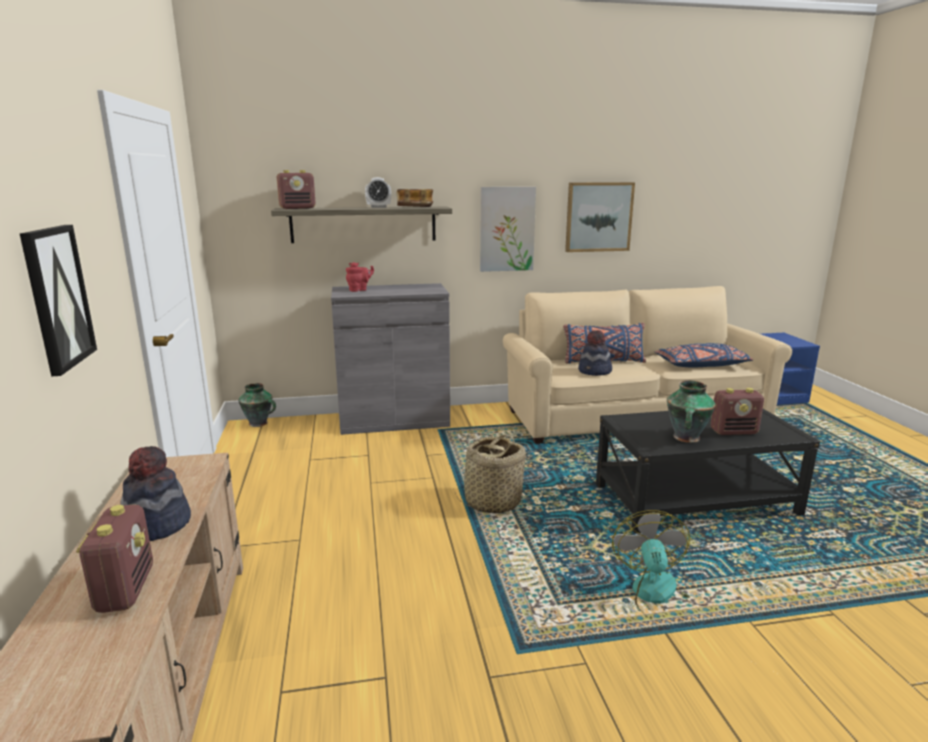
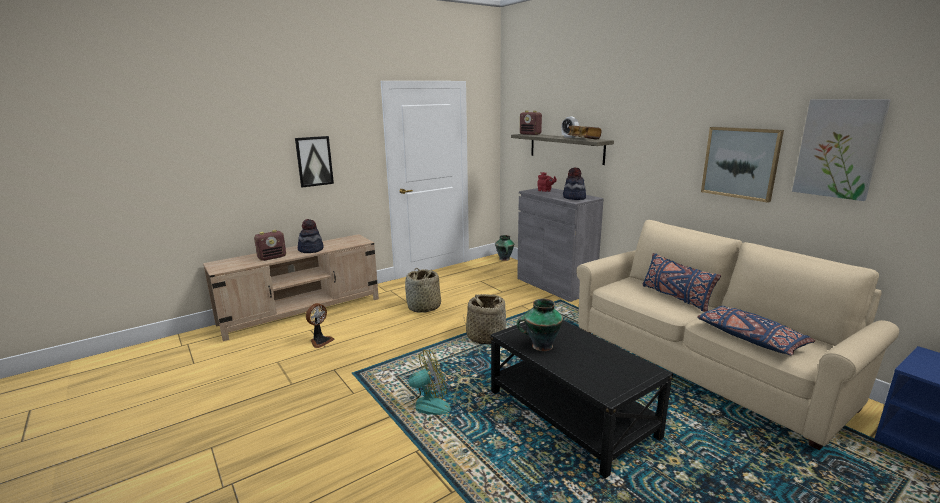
camera: 65 degrees right, 0 degrees up
(342, 528) = (424, 307): none -> basket
(354, 681) = (320, 341): none -> fan
(506, 229) = (654, 163): picture -> picture (838, 148)
(595, 371) = (640, 298): hat -> hat (574, 198)
(734, 432) = (579, 364): radio -> none

